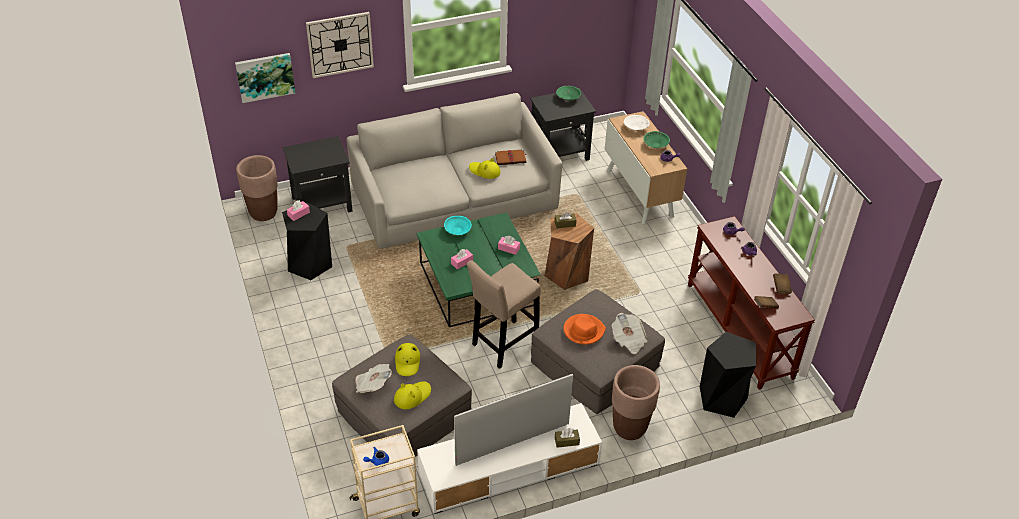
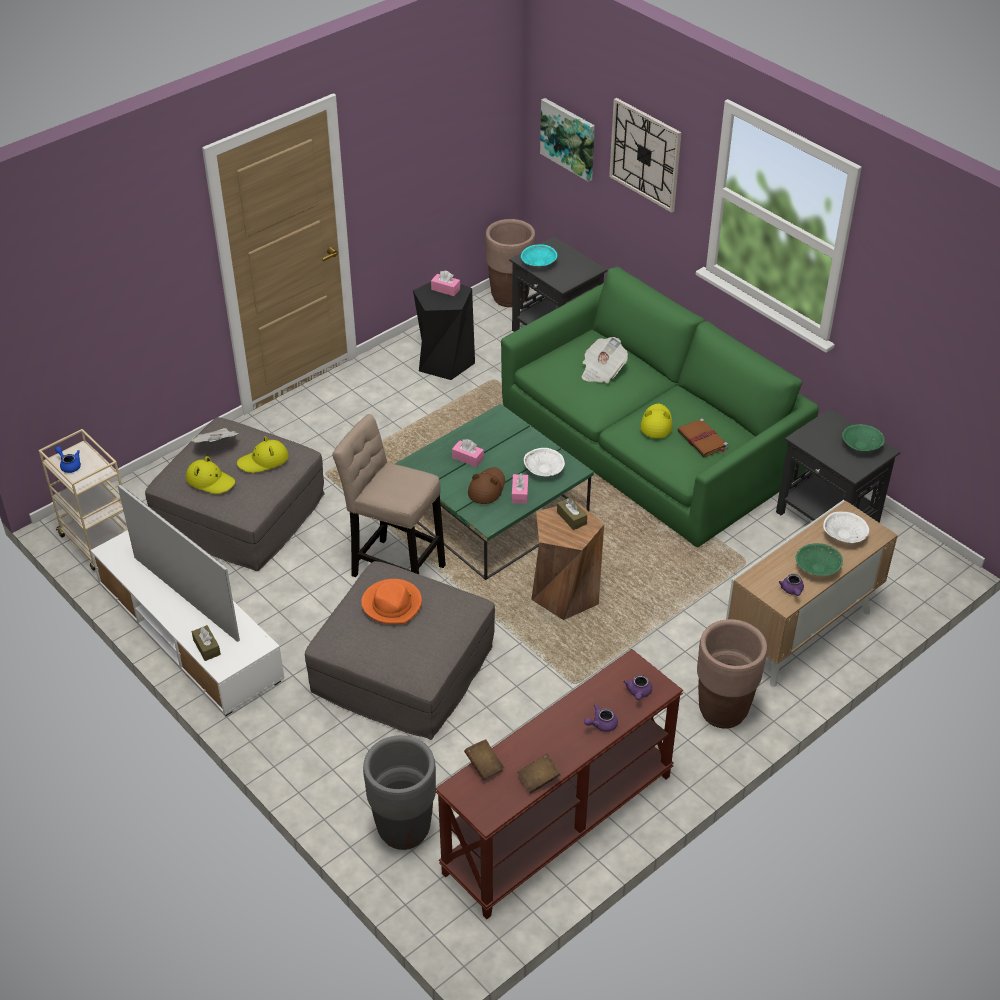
camera: 70 degrees right, 0 degrees up
(454, 197) = (651, 441): grey sofa -> green sofa
(457, 231) = (525, 437): turquoise bowl -> turquoise bowl (538, 264)
(493, 232) = (544, 470): none -> white bowl
(495, 262) = (486, 488): none -> brown hat
(628, 340) = (399, 656): newspaper -> newspaper (602, 371)
(629, 428) = (302, 734): brown planter -> brown planter (722, 711)
(722, 398) = (403, 830): black stool -> grey planter

